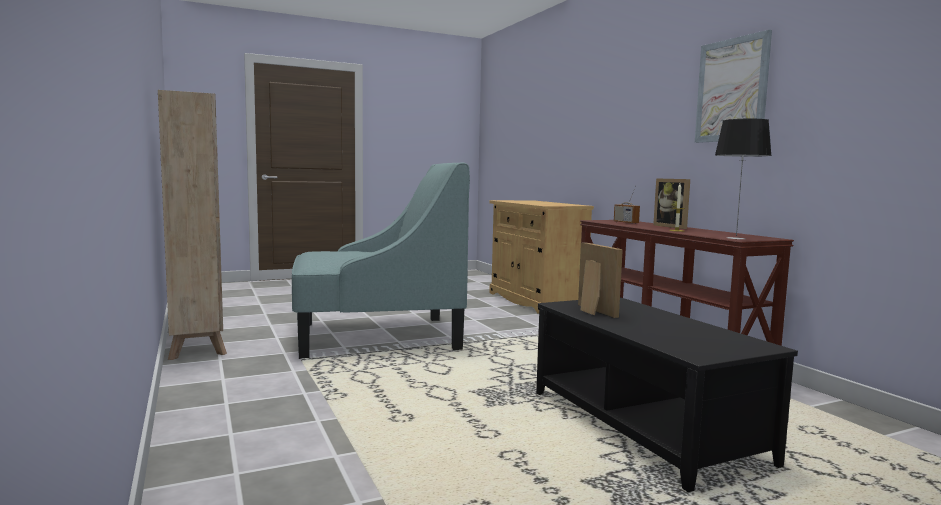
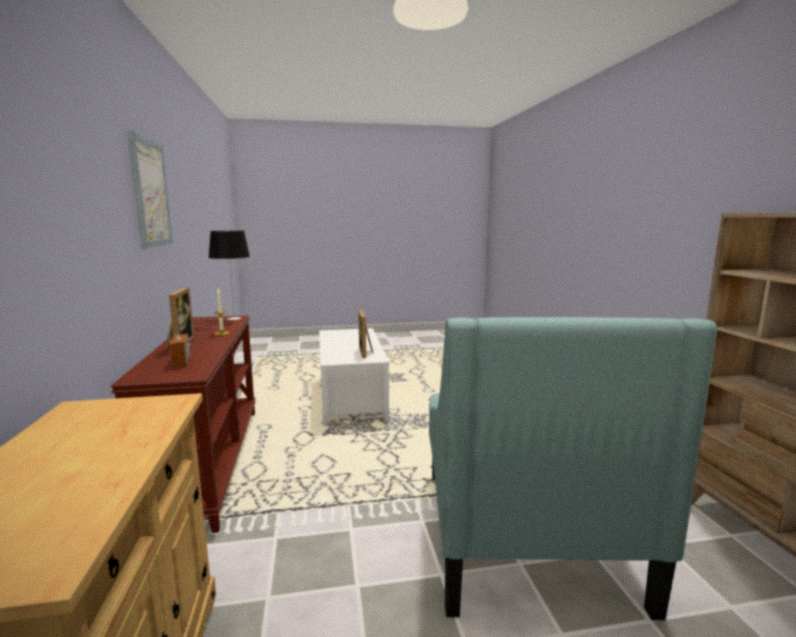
camera: 165 degrees left, 5 degrees up
(376, 336) = (522, 531): turquoise armchair -> turquoise armchair turned 90 degrees counterclockwise
(641, 426) = (352, 397): black coffee table -> white coffee table

